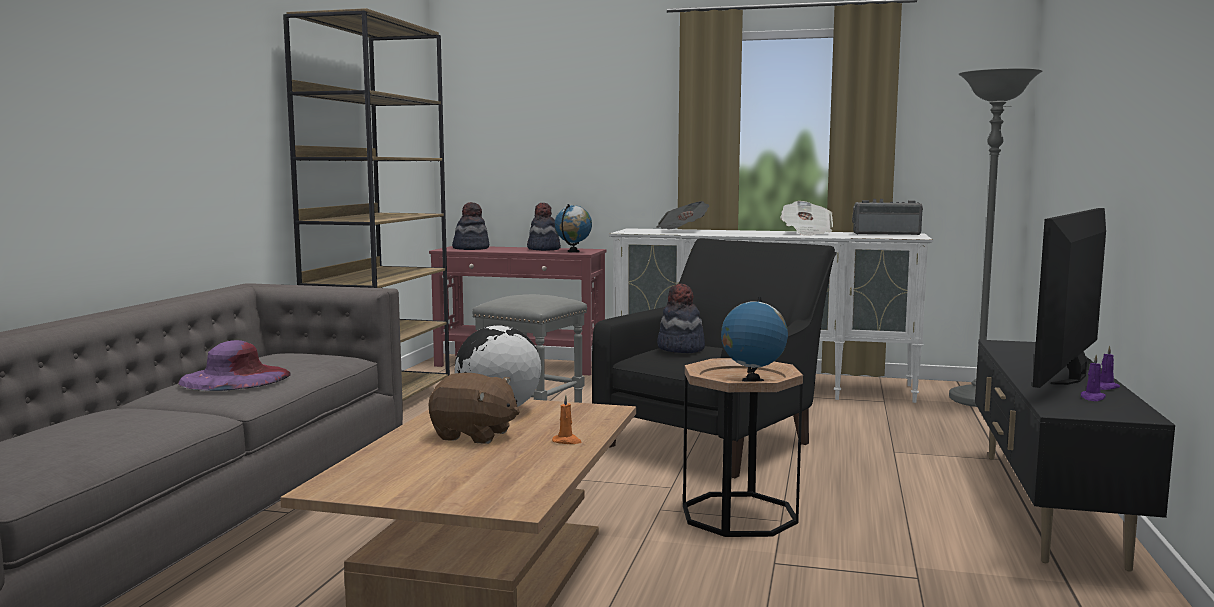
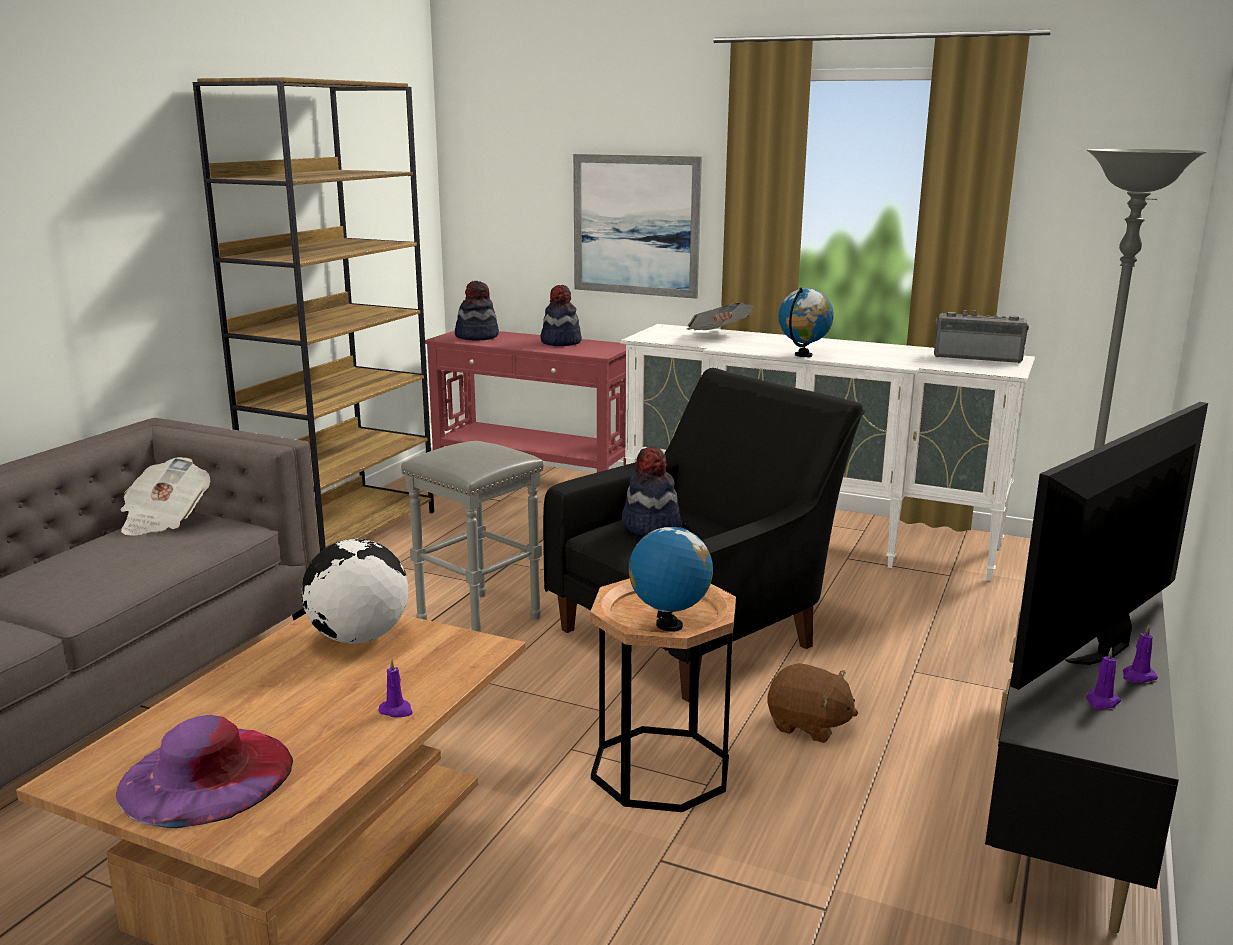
camera: 10 degrees right, 10 degrees up
(235, 378) = (87, 566): purple hat -> purple hat (206, 775)
(474, 435) = (299, 687): brown plush toy -> brown plush toy (808, 725)
(567, 441) = (396, 711): orange candle -> purple candle
(573, 251) = (591, 350): globe -> globe (803, 355)
(603, 154) = (636, 225): none -> picture
(806, 233) = (871, 351): newspaper -> newspaper (164, 520)

